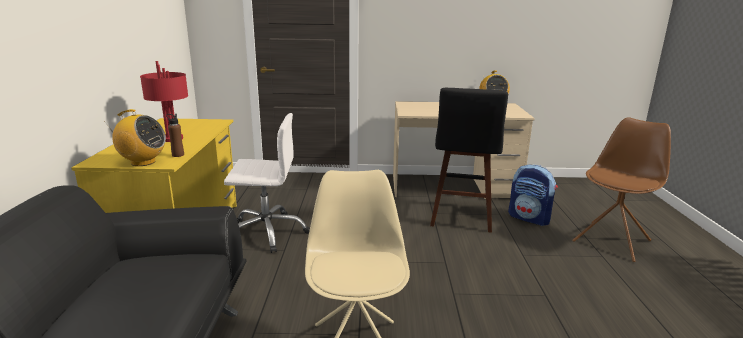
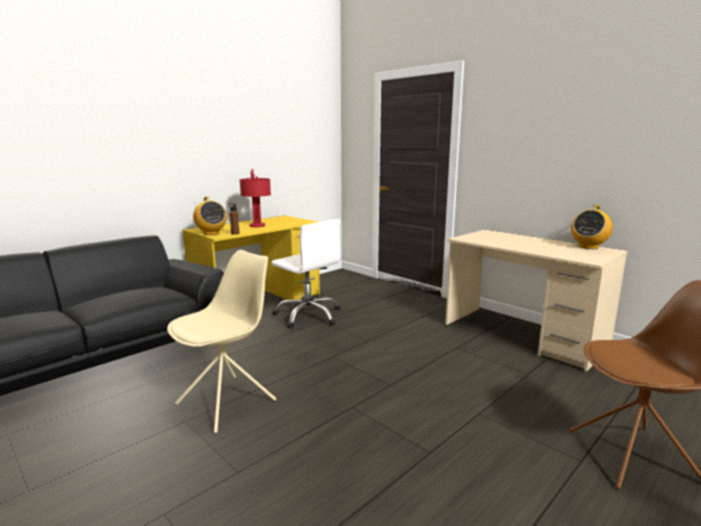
camera: 45 degrees right, 5 degrees down
(461, 218) = (477, 361): black stool -> none
(529, 218) = (558, 390): backpack -> none

